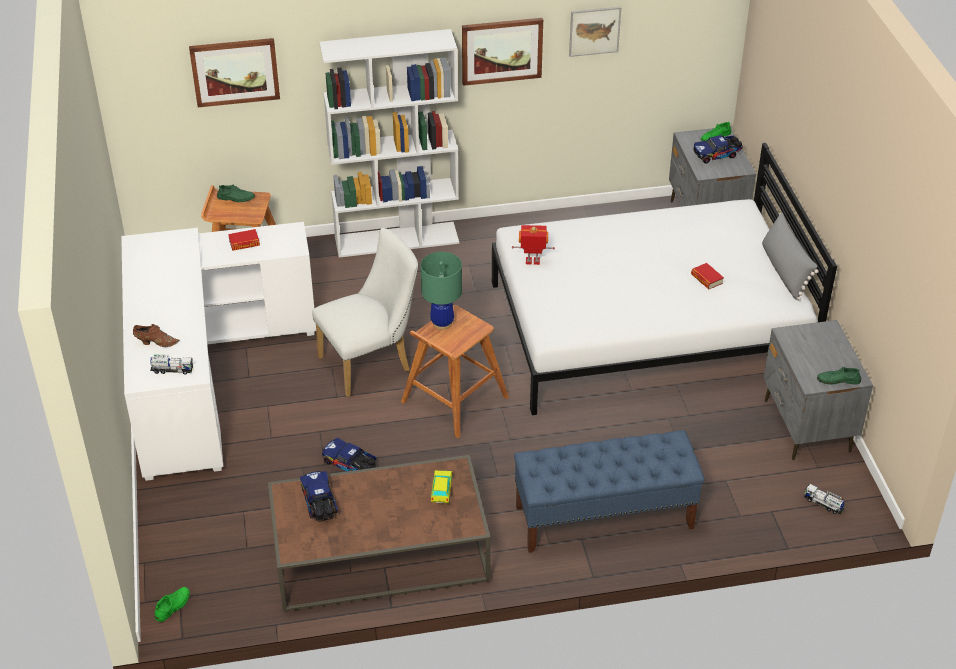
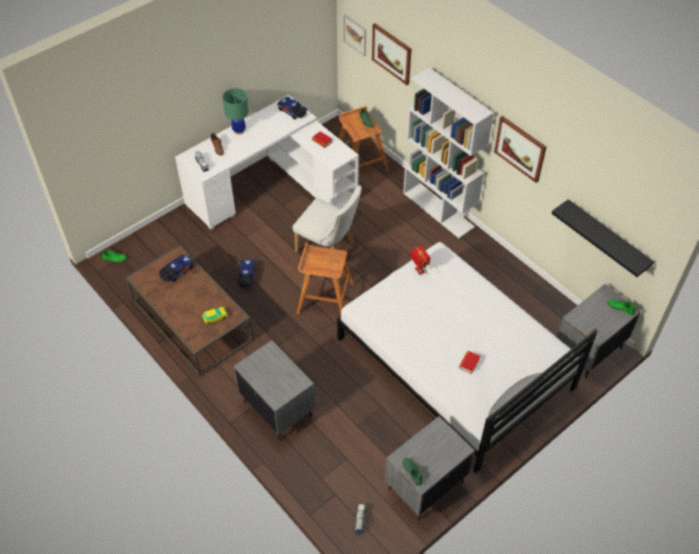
camera: 60 degrees right, 10 degrees up
(442, 323) = (326, 253): green table lamp -> green table lamp (239, 130)
(594, 31) = (574, 180): picture -> picture (355, 35)
(603, 517) = (277, 408): blue bench -> grey nightstand
(658, 71) = (607, 237): none -> black shelf
(717, 155) = (601, 317): toy truck -> toy truck (293, 112)

